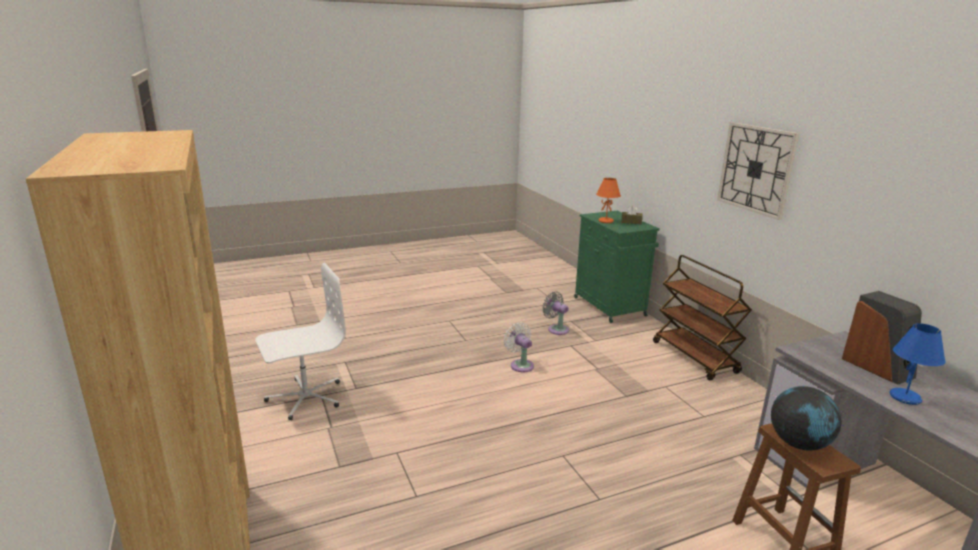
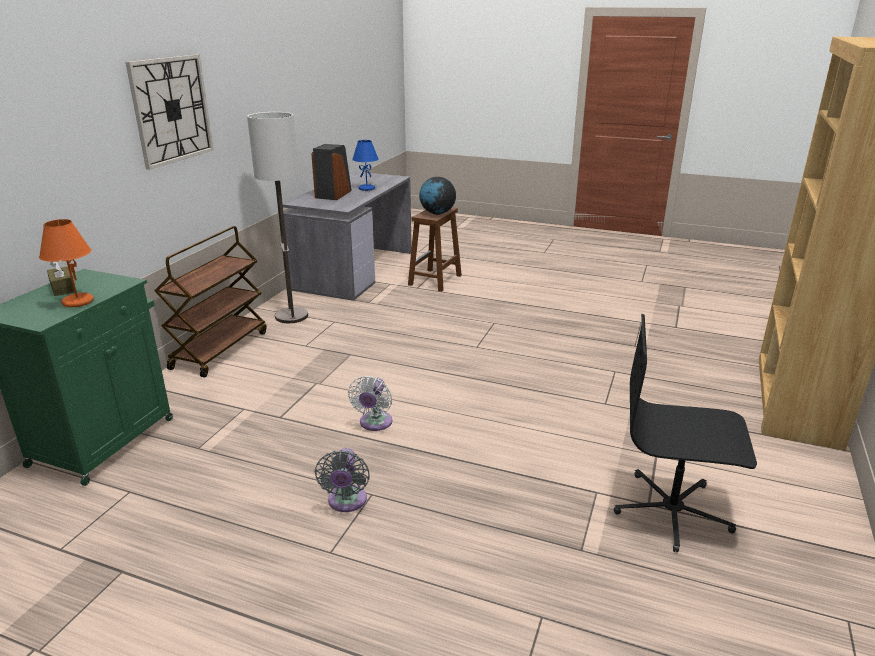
camera: 135 degrees left, 5 degrees up
(305, 397) = (672, 511): white office chair -> black office chair
(556, 329) = (241, 446): grey fan -> grey fan (346, 502)
(738, 403) = (292, 316): none -> floor lamp

